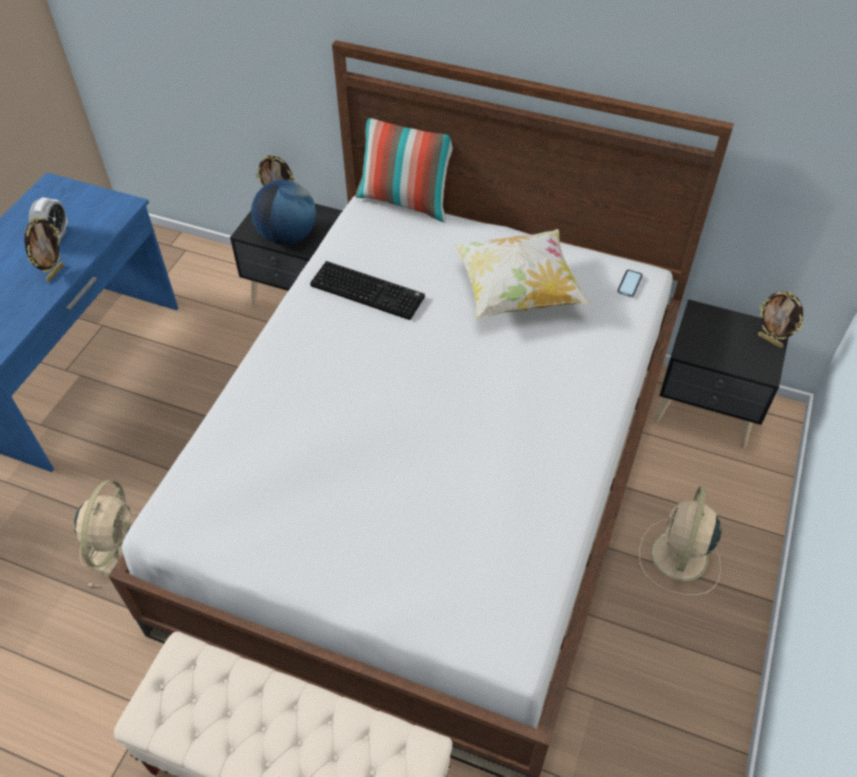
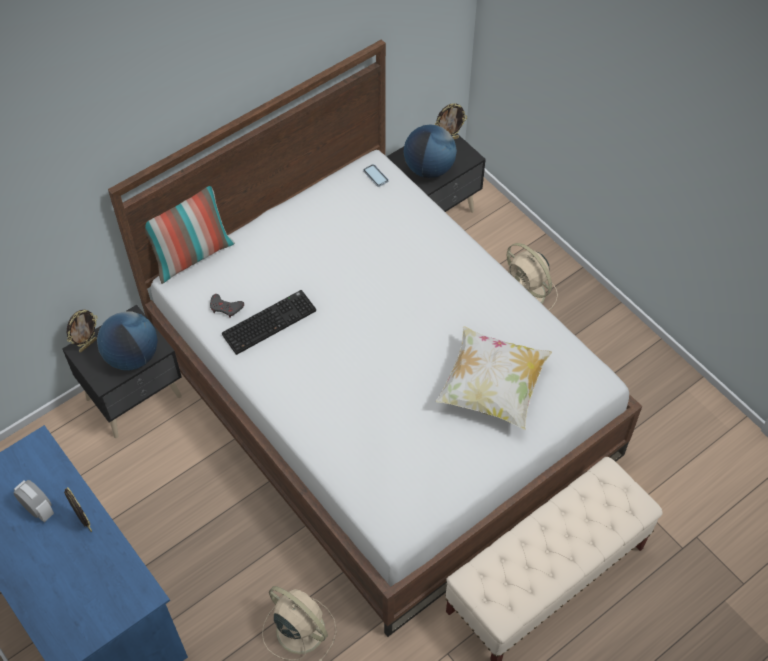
camera: 60 degrees left, 5 degrees up
(361, 252) = (226, 307): none -> grey game controller
(517, 292) = (336, 238): pillow -> pillow (492, 389)
(710, 343) = (429, 169): none -> globe

